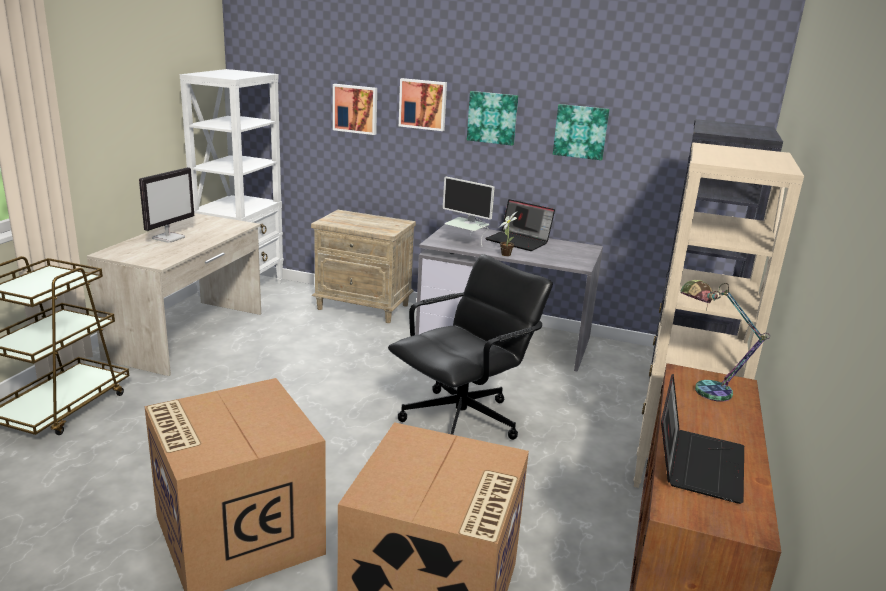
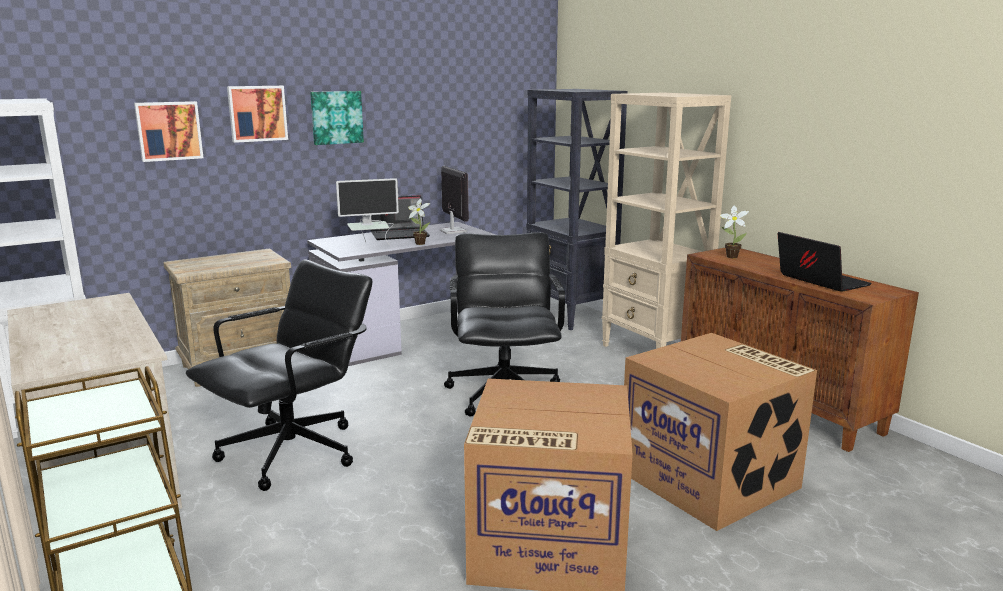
camera: 50 degrees left, 5 degrees down
(169, 238) = (64, 335): monitor -> monitor (452, 231)
(267, 379) = (293, 453): none -> black office chair
(580, 131) = (420, 118): picture -> none
(703, 387) = (730, 256): table lamp -> potted plant

